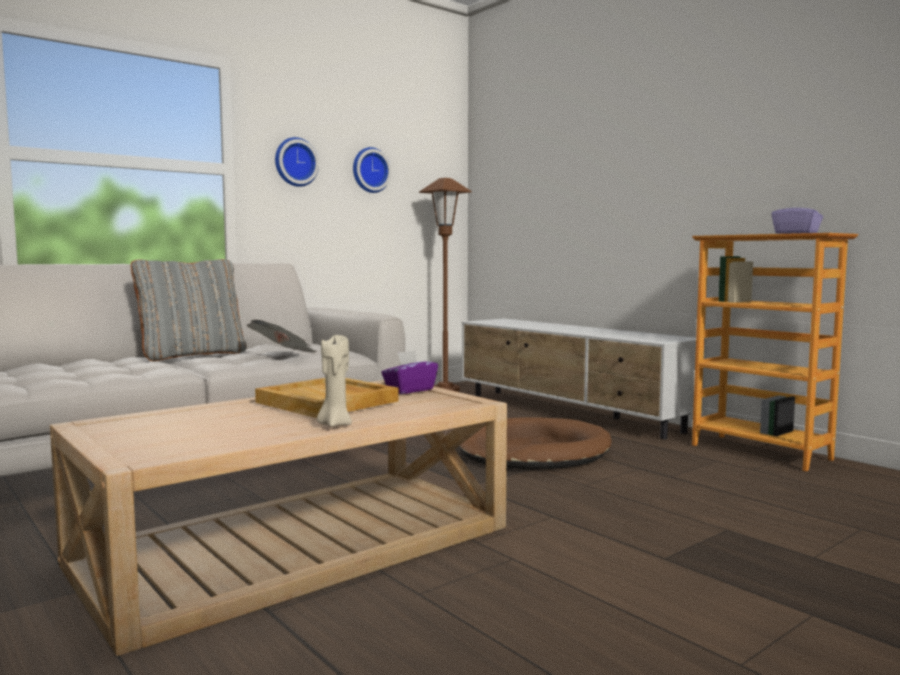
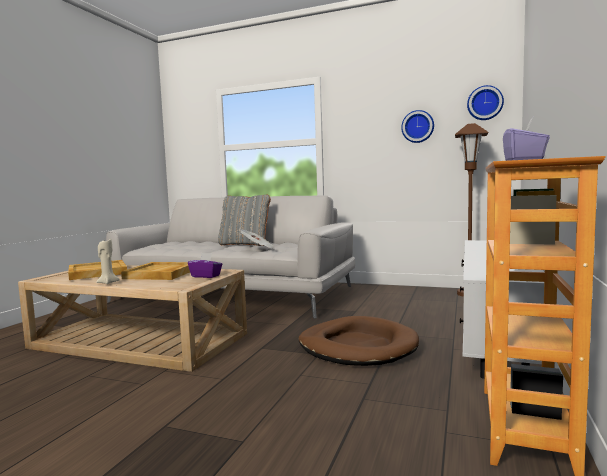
camera: 60 degrees right, 0 degrees up
(192, 426) = (97, 272): none -> beige tray
(295, 162) = (360, 130): wall clock -> wall clock (485, 103)

